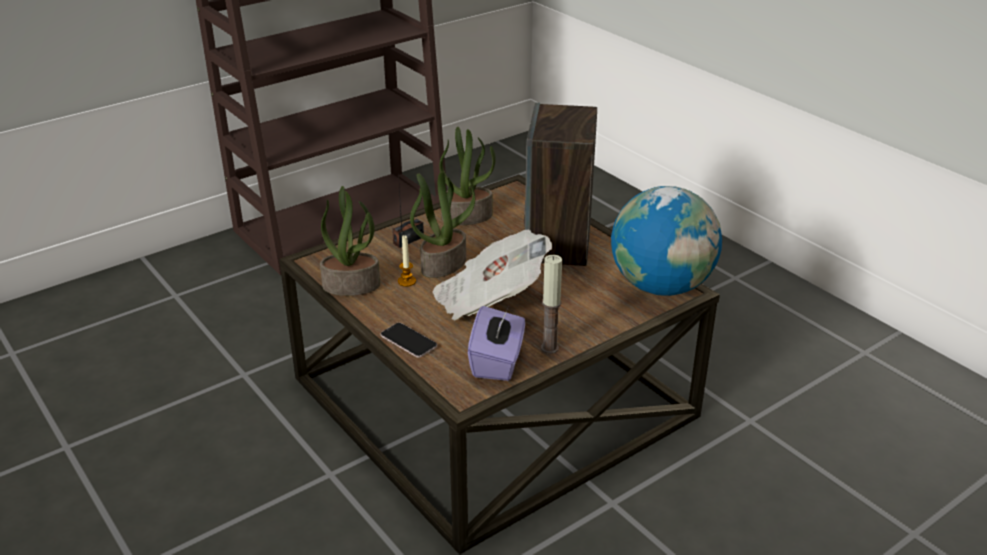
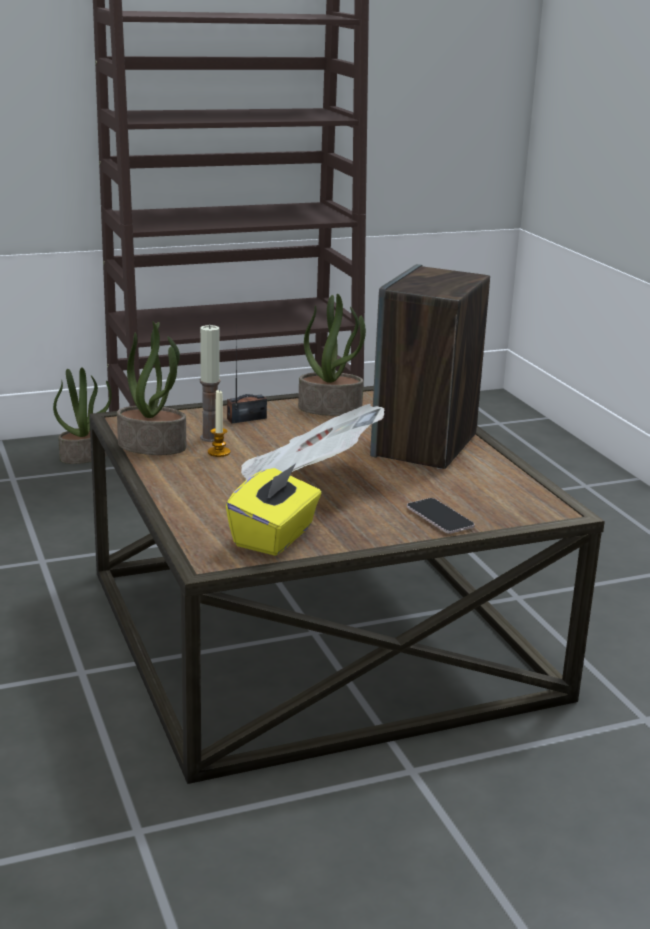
camera: 15 degrees right, 10 degrees down
(408, 341) = (182, 502): phone -> phone (439, 517)
(443, 264) = (272, 444): potted plant -> potted plant (84, 456)
(497, 361) = (274, 537): purple tissue box -> yellow tissue box
(549, 348) = (348, 535): candle -> candle (210, 438)
(661, 286) = (530, 502): globe -> none

